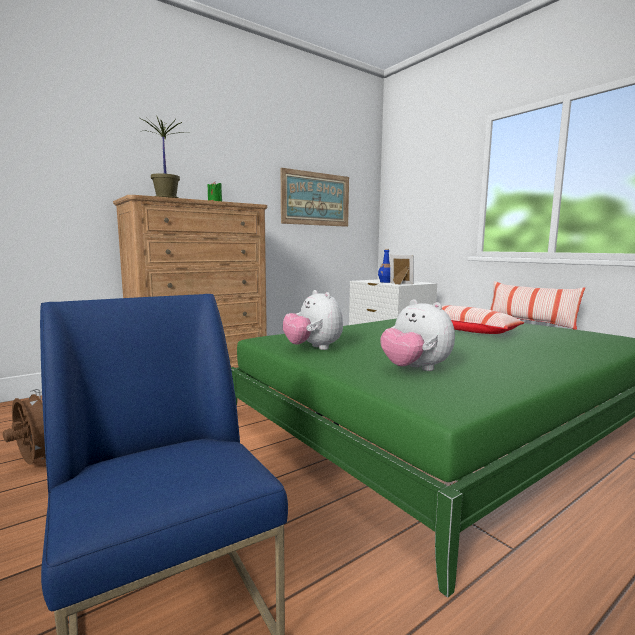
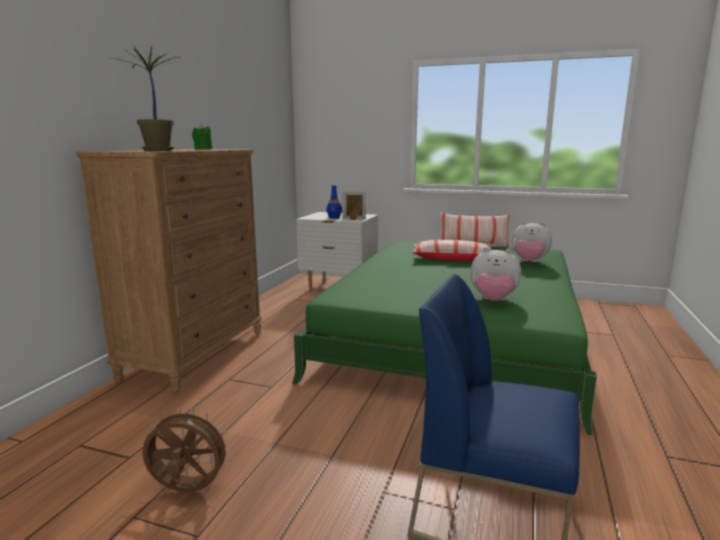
camera: 35 degrees left, 5 degrees up
(313, 348) = (392, 298): plush toy -> plush toy (529, 262)
(315, 199) = (250, 130): picture -> none

